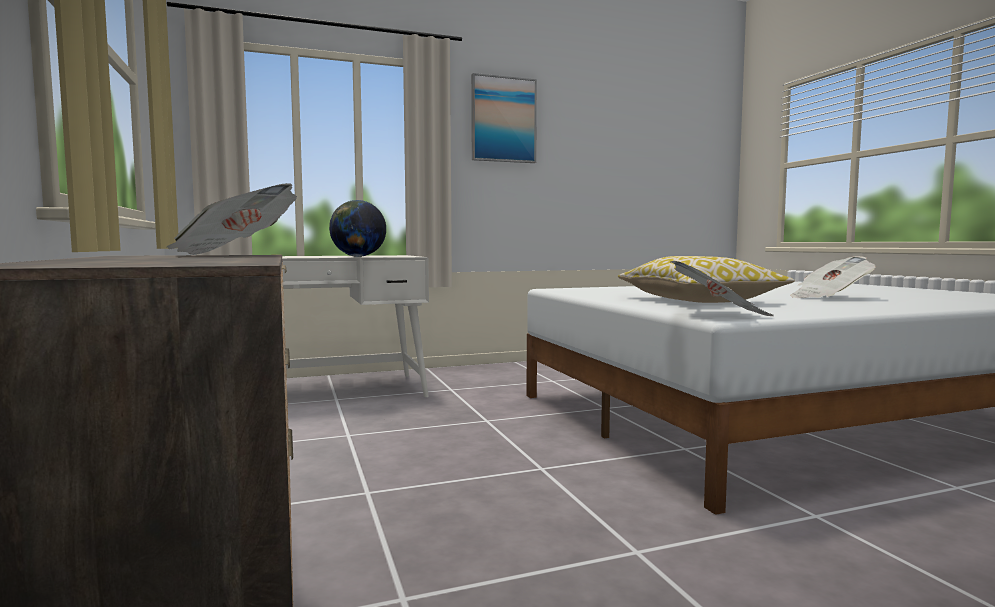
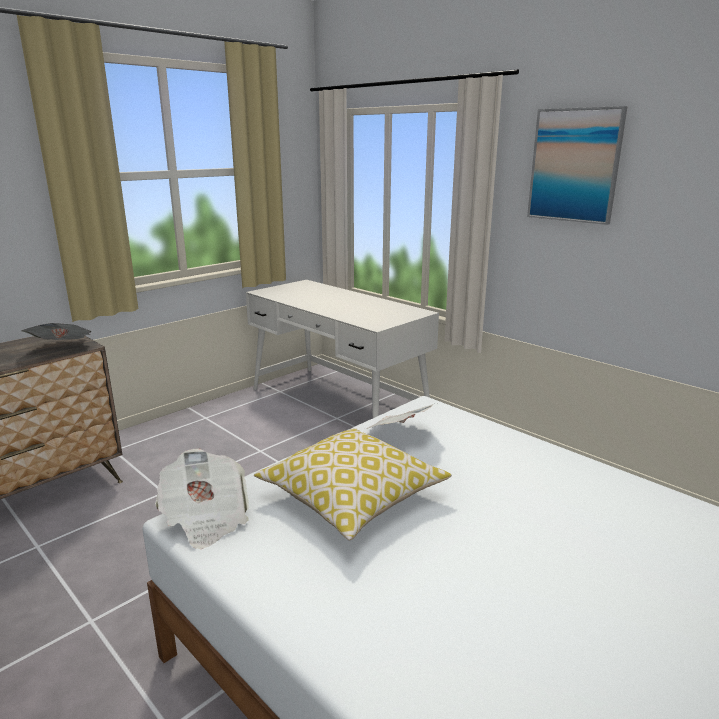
camera: 65 degrees right, 15 degrees up
(358, 256) = (350, 315): globe -> none
(829, 297) = (493, 602): newspaper -> newspaper (399, 434)

